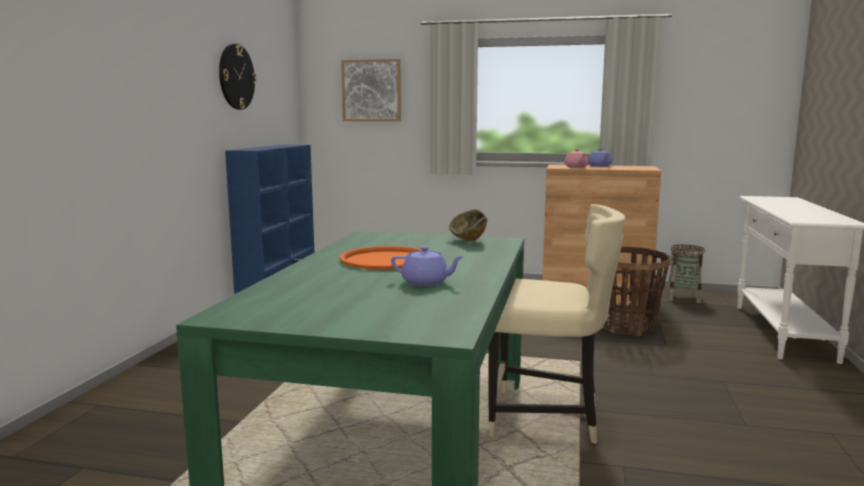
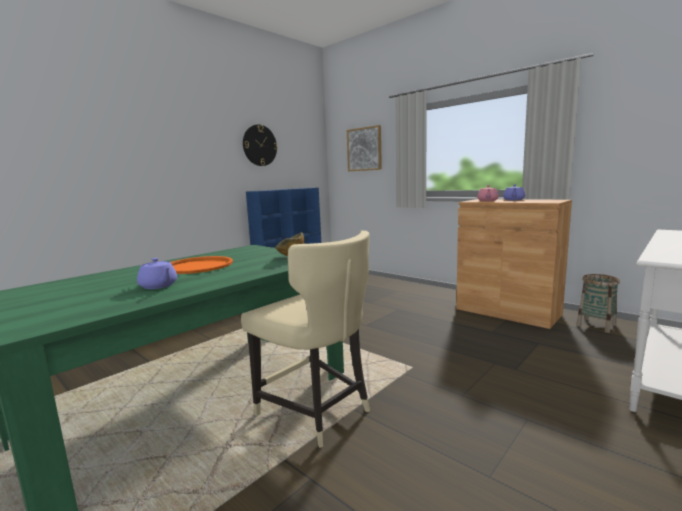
camera: 30 degrees right, 0 degrees up
(626, 326) = (499, 343): basket -> none

